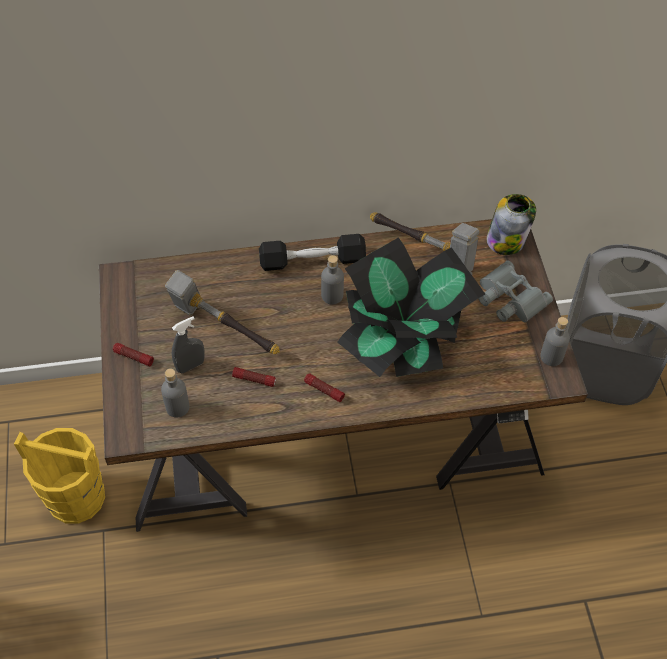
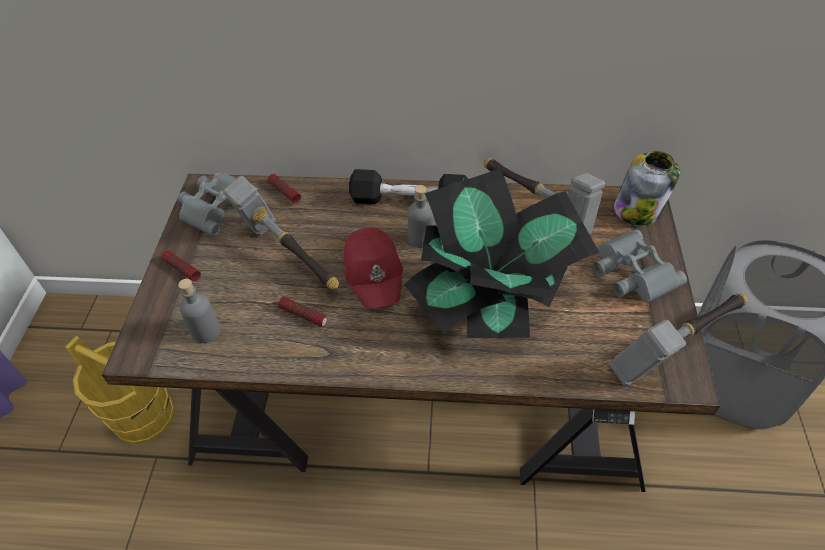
camera: 15 degrees right, 5 degrees down
(139, 292) = (215, 205): none -> grey binoculars
(190, 366) = (239, 288): grey spray bottle -> none
(301, 333) = (374, 272): none -> red cap
(324, 390) = (380, 341): flashlight -> flashlight (284, 192)
(551, 356) = (676, 349): grey bottle -> hammer

